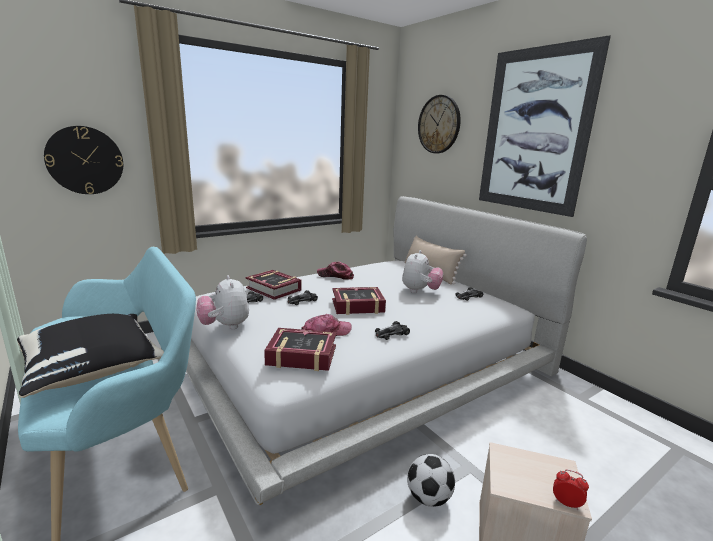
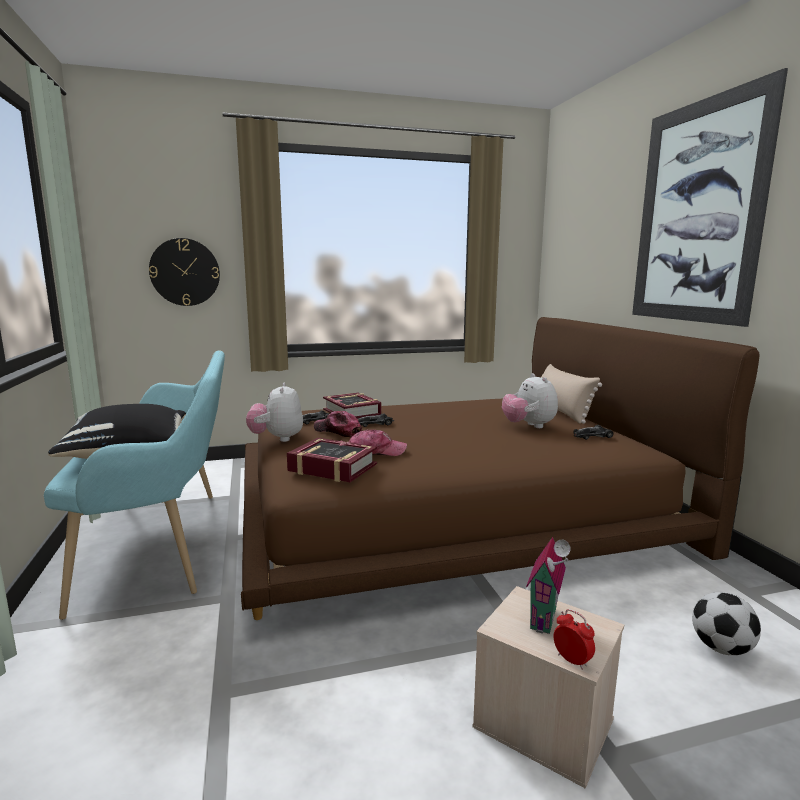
camera: 20 degrees right, 5 degrees down
(335, 276) = (433, 406): cap -> cap (338, 431)
(357, 306) = (434, 433): book -> none
(362, 360) = (450, 509): white bed -> brown bed
(392, 333) = (454, 460): toy car -> none
(420, 291) = (528, 426): plush toy -> plush toy turned 120 degrees clockwise
(428, 497) = (447, 654): football -> football (721, 648)
(439, 124) = (588, 222): wall clock -> none
(528, 469) = (546, 619): none -> toy house

